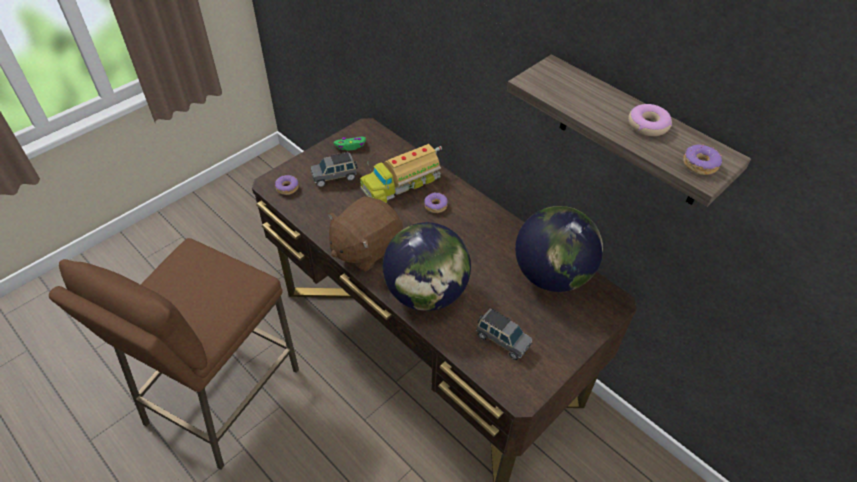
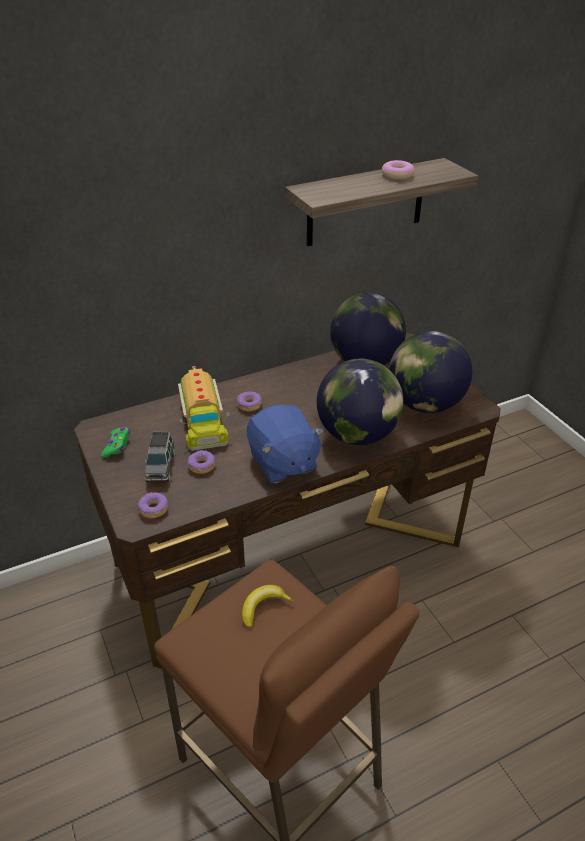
camera: 70 degrees left, 10 degrees down
(221, 285) = (263, 607): none -> banana
(365, 248) = (282, 463): brown plush toy -> blue plush toy
(502, 340) = (424, 404): grey toy car -> globe
(699, 164) = (446, 171): donut -> donut (201, 466)

